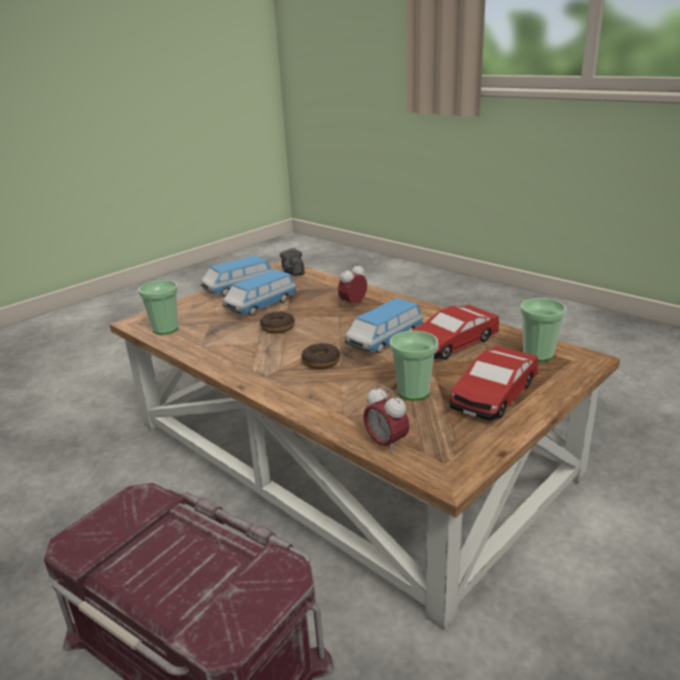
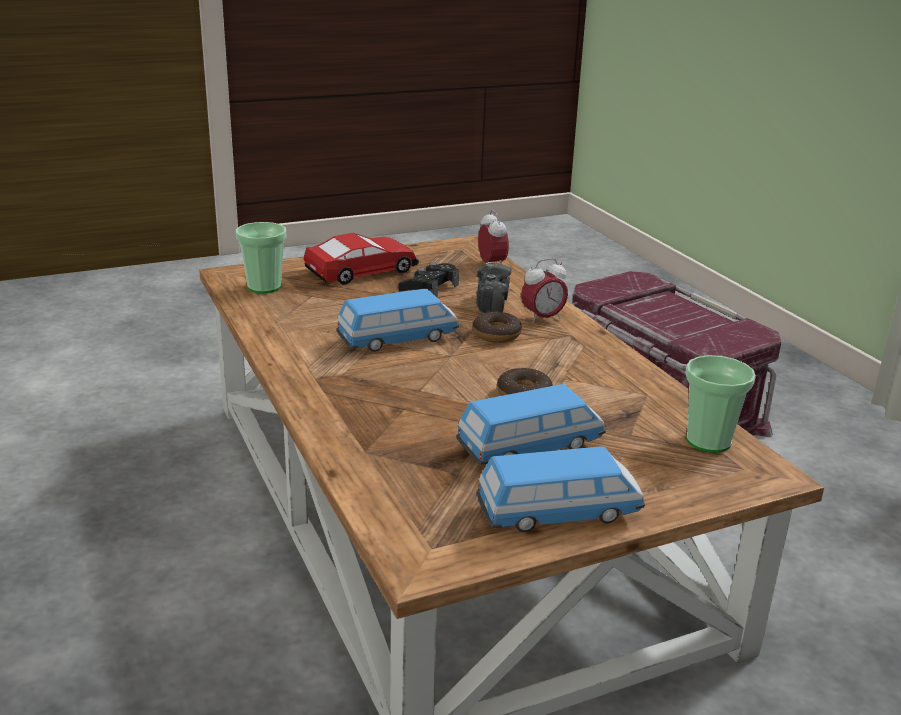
camera: 160 degrees left, 0 degrees up
(293, 272) = (412, 533): camera -> camera (491, 303)
(353, 304) = (377, 405): alarm clock -> alarm clock (542, 318)
(413, 392) = (429, 288): cup -> black game controller
(452, 343) = (326, 317): toy car -> none

